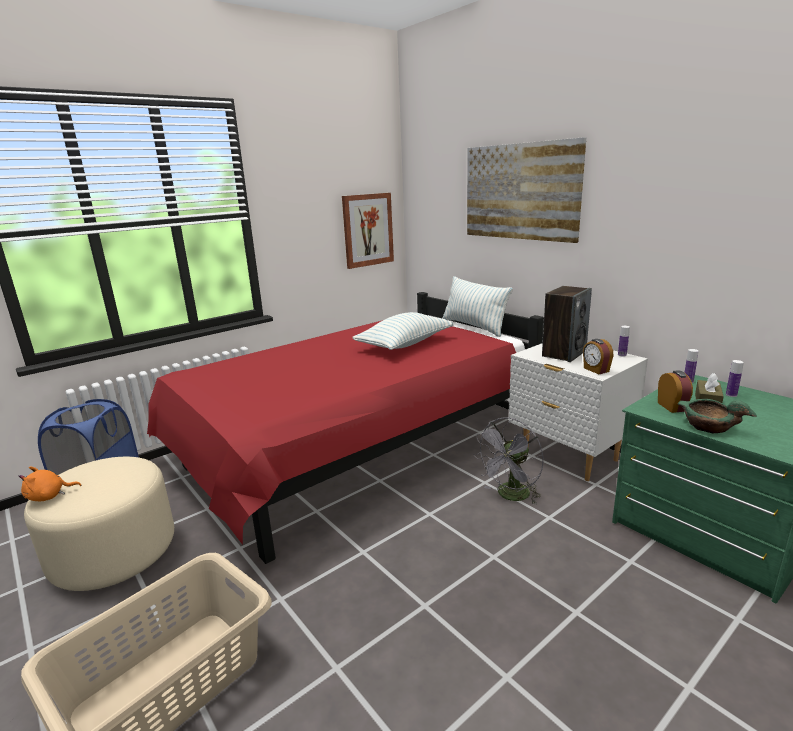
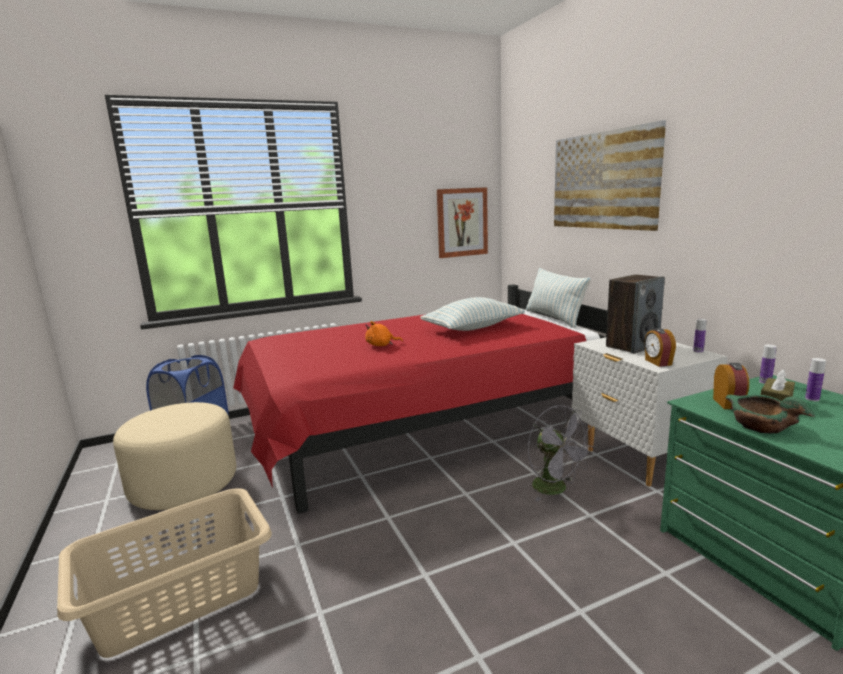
camera: 15 degrees right, 5 degrees down
(49, 496) = (134, 424): orange plush toy -> orange plush toy (381, 345)
(510, 496) = (556, 489): grey fan -> grey fan turned 90 degrees counterclockwise

